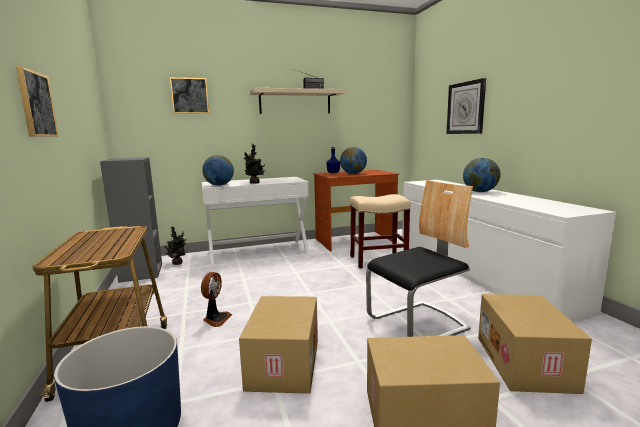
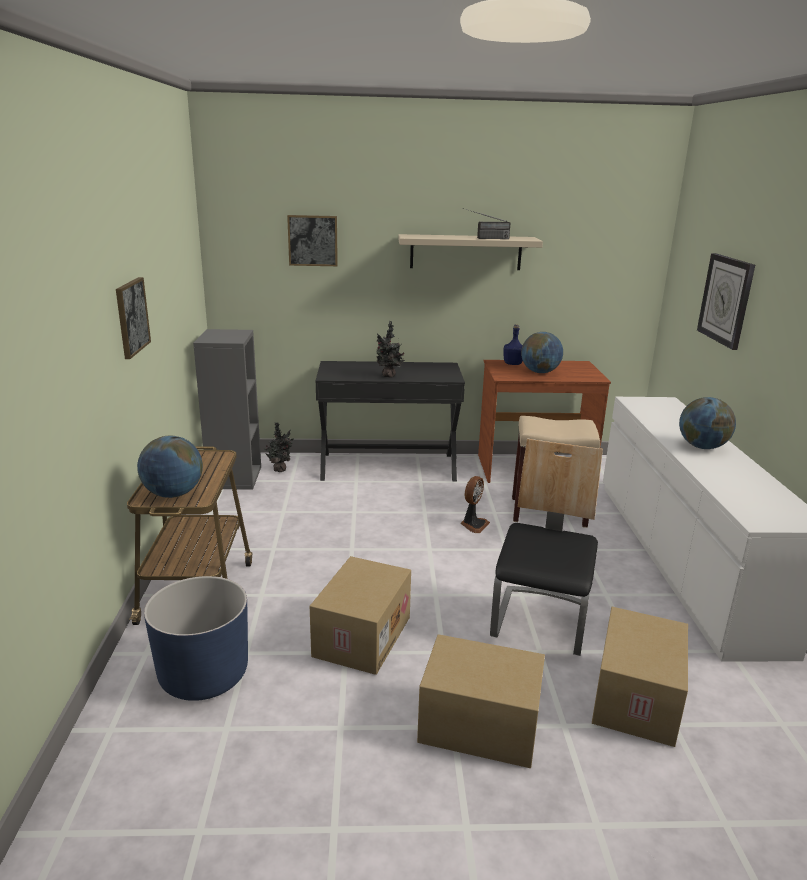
camera: 15 degrees right, 10 degrees up
(216, 319) = (306, 565): fan -> fan (473, 524)
(219, 185) = (340, 375): globe -> globe (173, 494)
(258, 251) = (388, 466): white desk -> black desk
(418, 324) = (541, 621): chair -> chair turned 60 degrees counterclockwise

